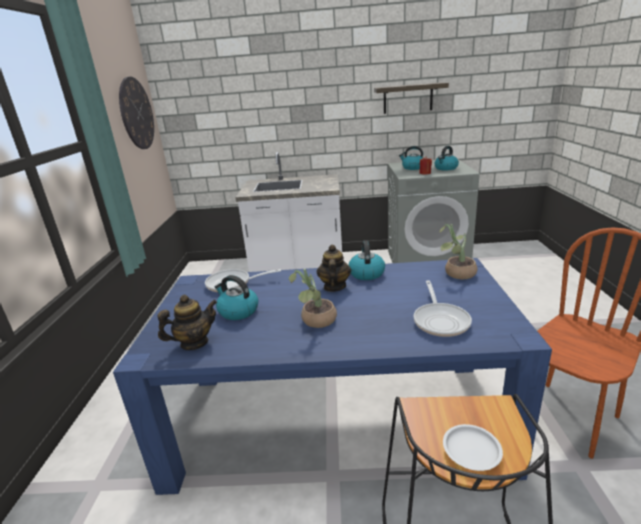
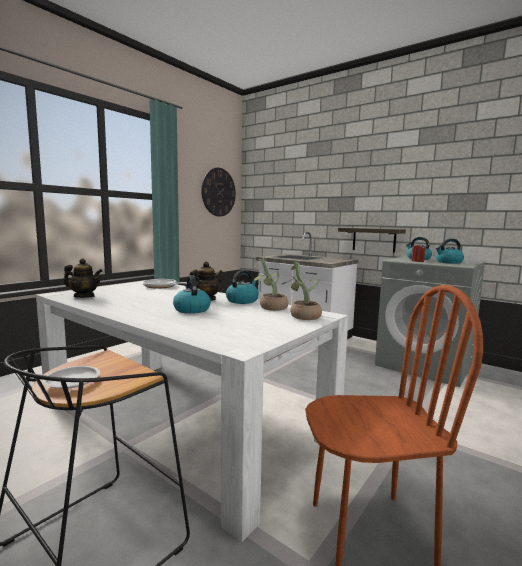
camera: 35 degrees right, 15 degrees down
(238, 311) = (133, 294): kettle -> kettle (191, 309)
(316, 322) = (152, 306): potted plant -> potted plant (270, 308)
(335, 417) = (180, 419): blue dining table -> white dining table
(408, 98) = (434, 195): shelf -> shelf (374, 239)
(440, 320) = (216, 327): frying pan -> none

